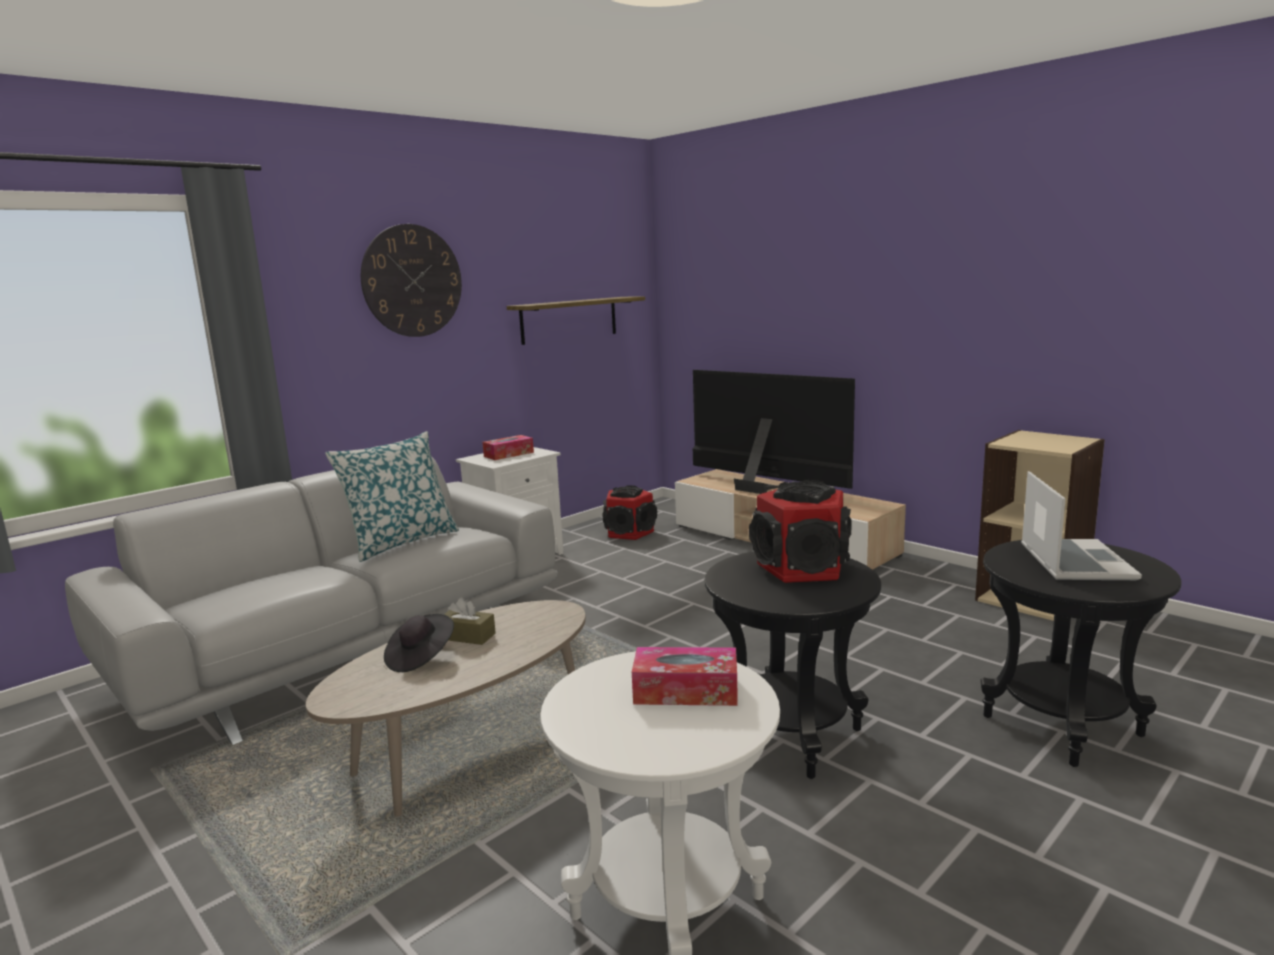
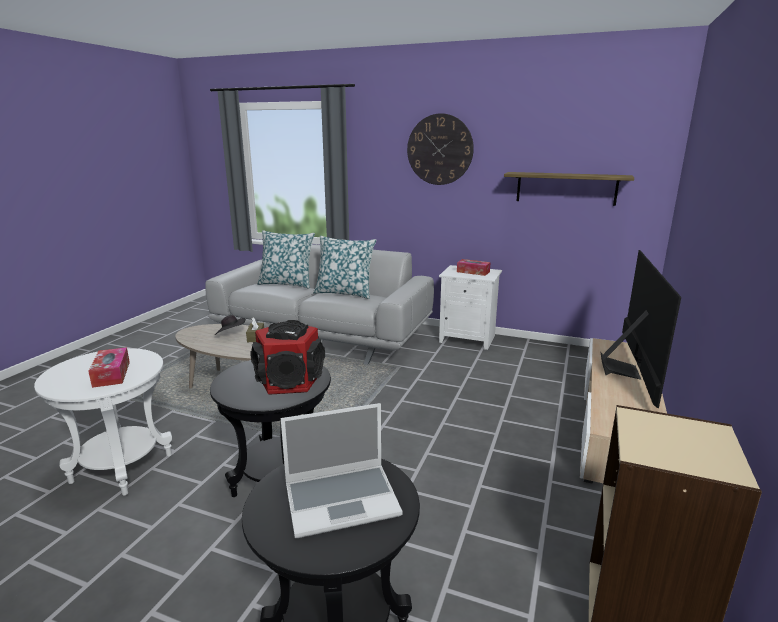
camera: 65 degrees right, 5 degrees up
(253, 579) = (287, 284): none -> pillow
(630, 532) = (550, 360): speaker -> none

